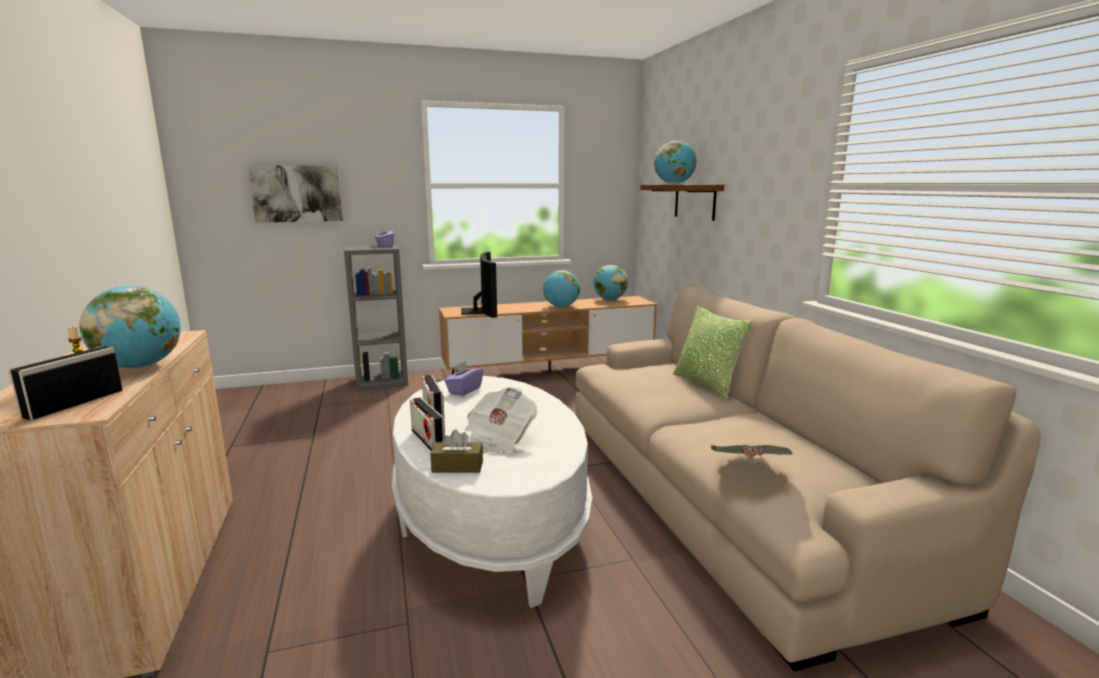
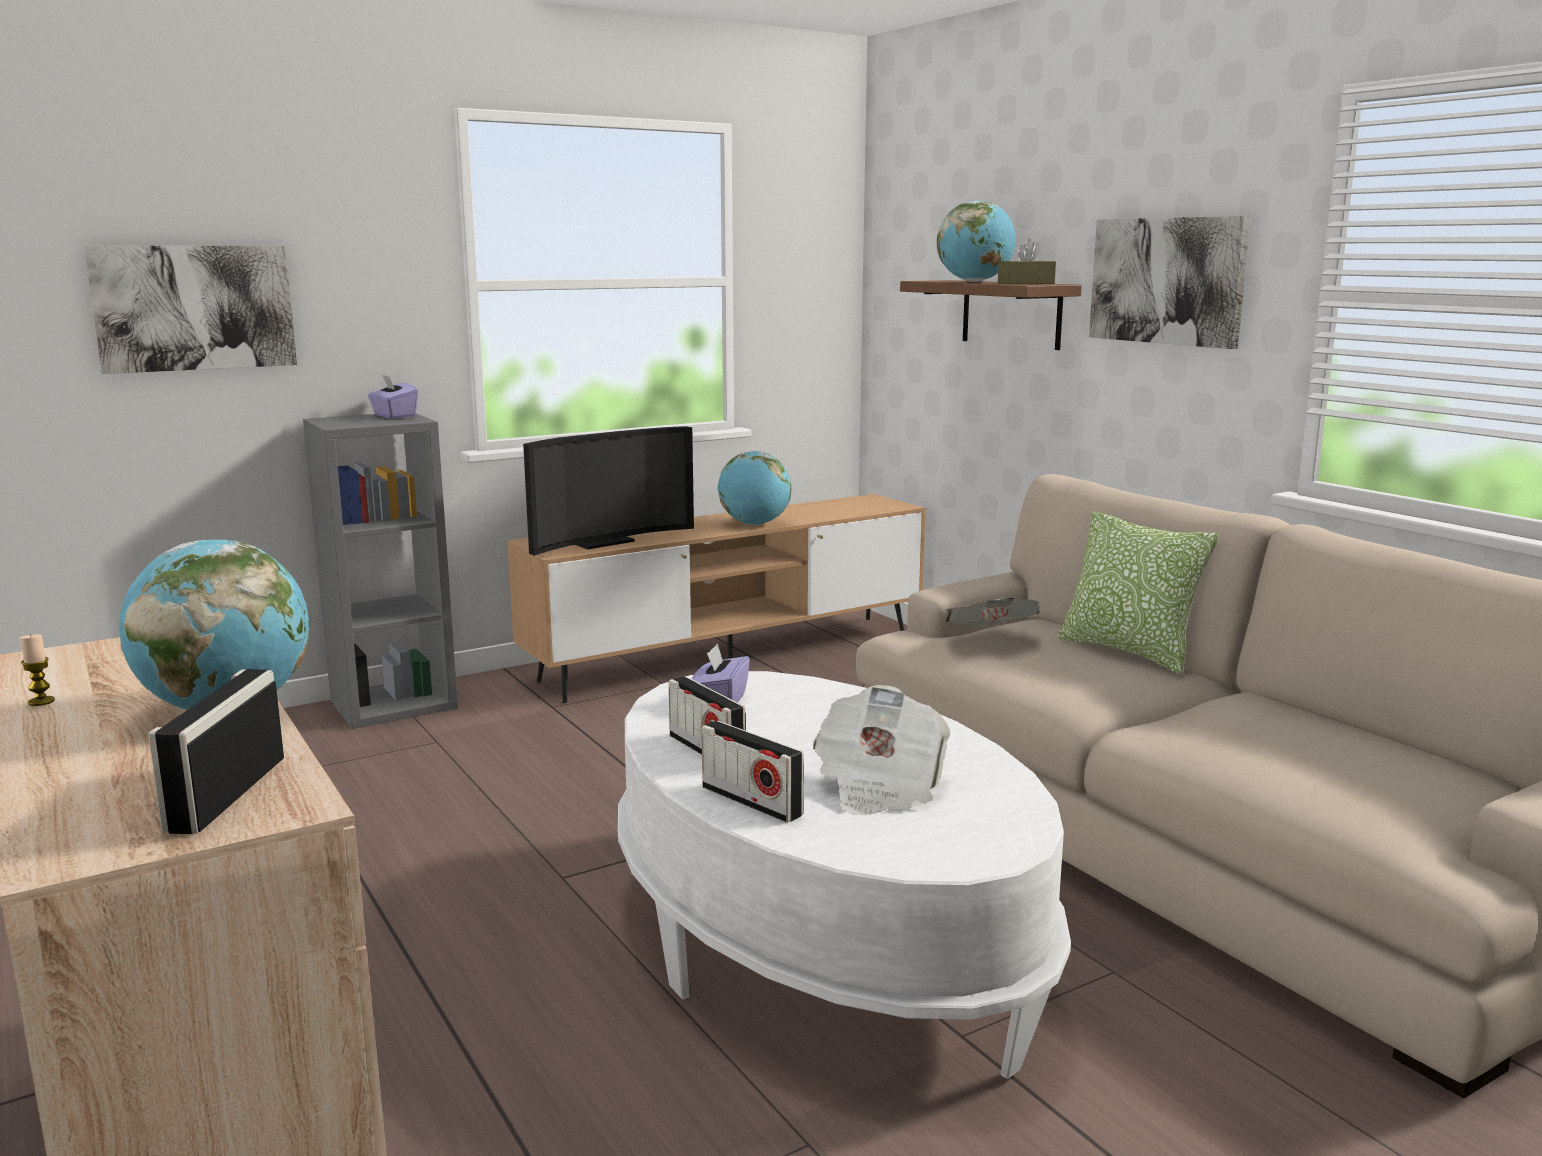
camera: 15 degrees left, 0 degrees up
(457, 466) = (856, 840): brown tissue box -> brown tissue box (1026, 283)
(479, 311) = (602, 542): television -> television turned 75 degrees clockwise
(610, 299) = (831, 504): globe -> none
(747, 470) = (1318, 787): newspaper -> newspaper (989, 639)
(761, 181) = (1167, 280): none -> picture

